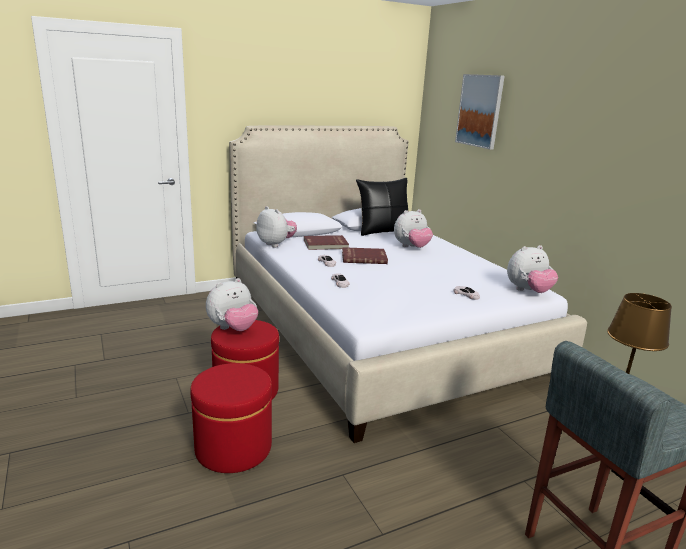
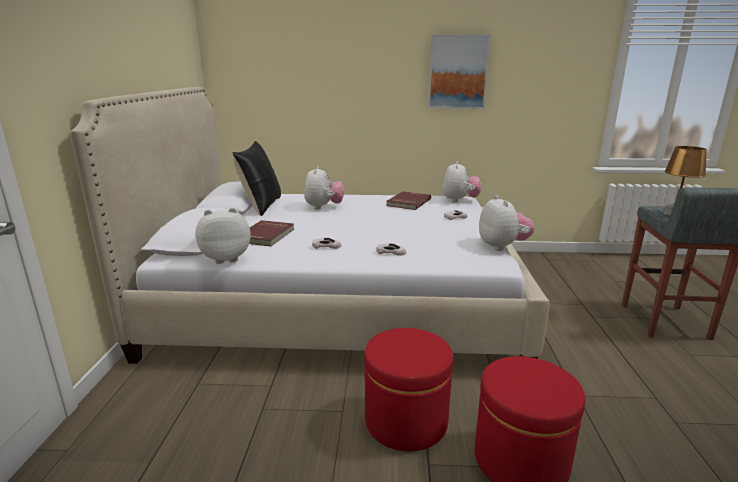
camera: 60 degrees left, 0 degrees up
(233, 329) = (394, 355): plush toy -> plush toy (502, 246)
(364, 257) = (331, 228): red book -> red book (408, 202)
(480, 111) = (305, 58): picture -> picture (458, 72)

